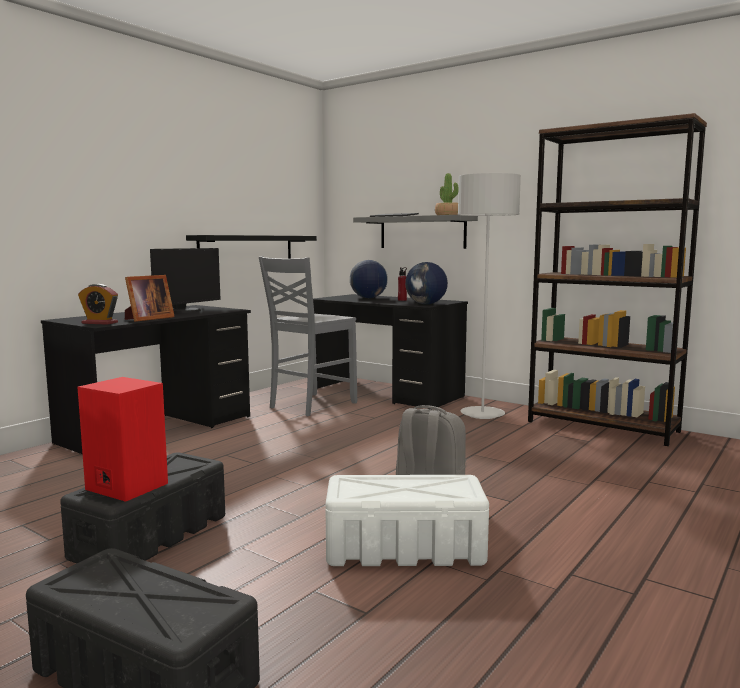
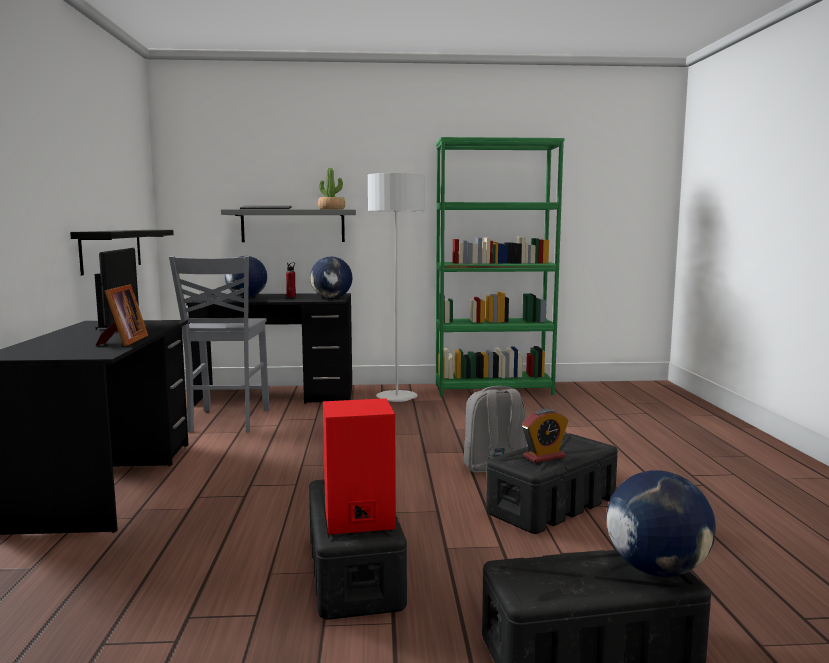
camera: 40 degrees left, 0 degrees up
(99, 323) = (86, 353): alarm clock -> alarm clock (544, 456)
(189, 614) = (656, 569): none -> globe
(406, 548) = (553, 505): white storage box -> black storage box
(602, 426) = (493, 389): brown bookcase -> green bookcase

